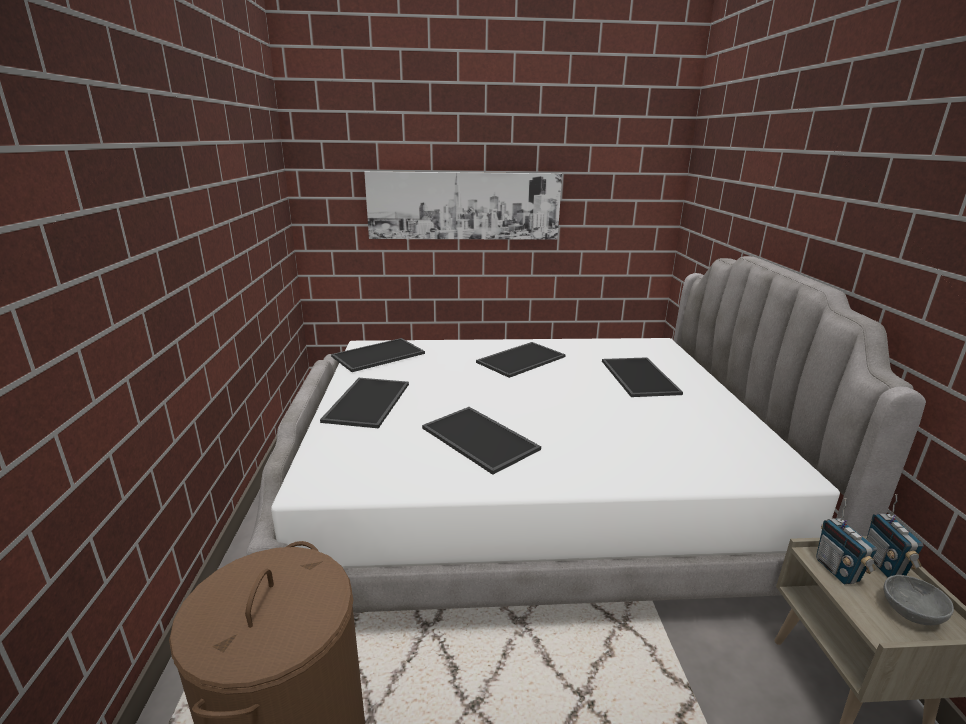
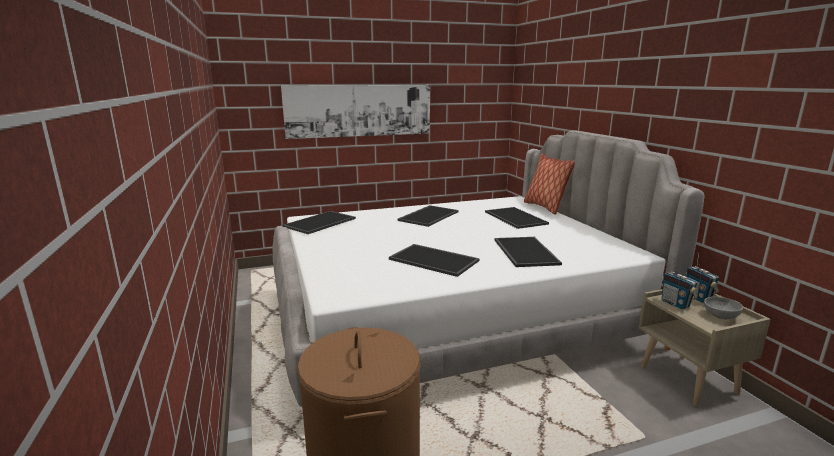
camera: 15 degrees left, 5 degrees down
(366, 401) = (334, 249): tray -> tray (524, 251)
(694, 362) = (545, 207): none -> pillow

